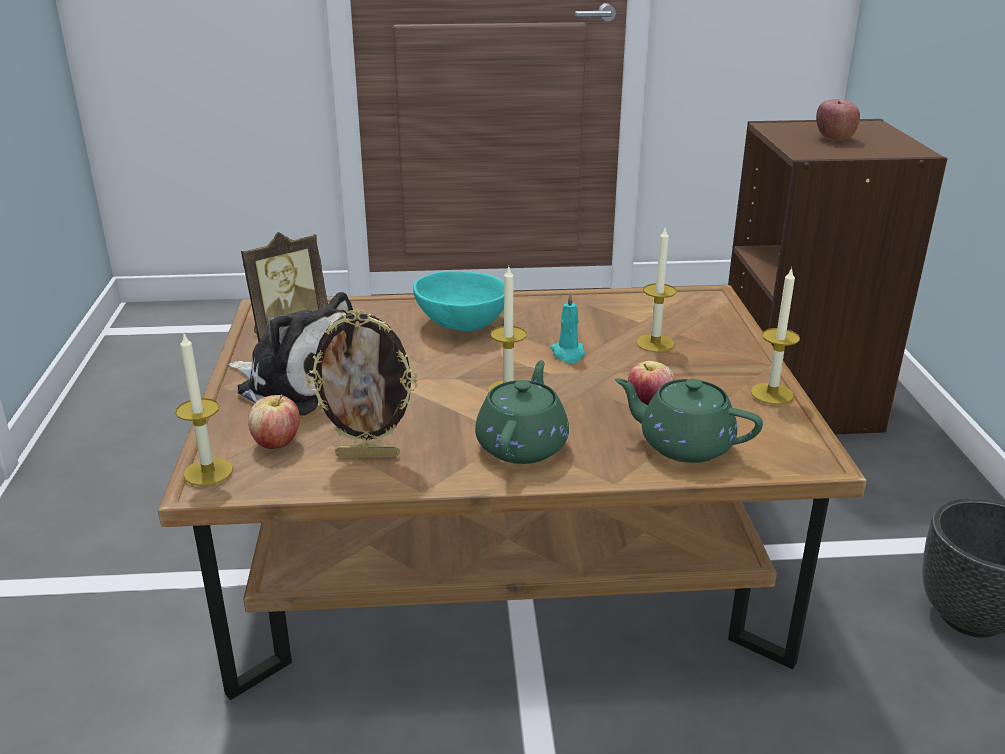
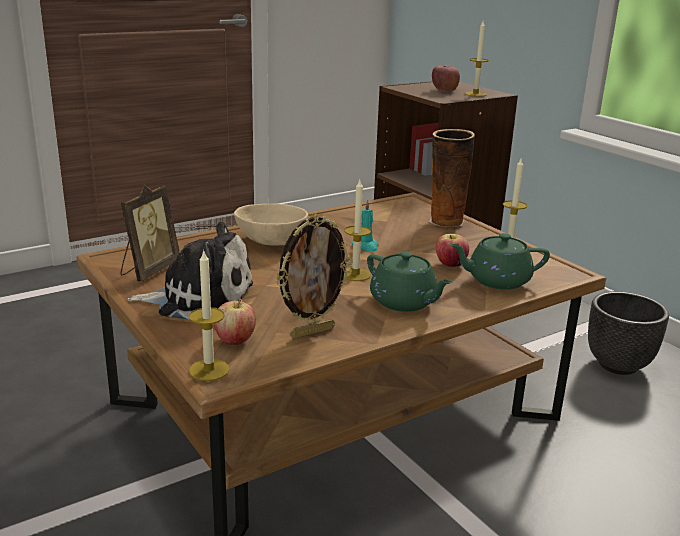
camera: 30 degrees left, 5 degrees down
(461, 323) = (272, 241): turquoise bowl -> beige bowl
(522, 445) = (404, 302): green teapot -> green teapot turned 150 degrees clockwise
(655, 343) = (411, 231): candle -> candle (475, 94)
(719, 339) = (445, 222): none -> vase

